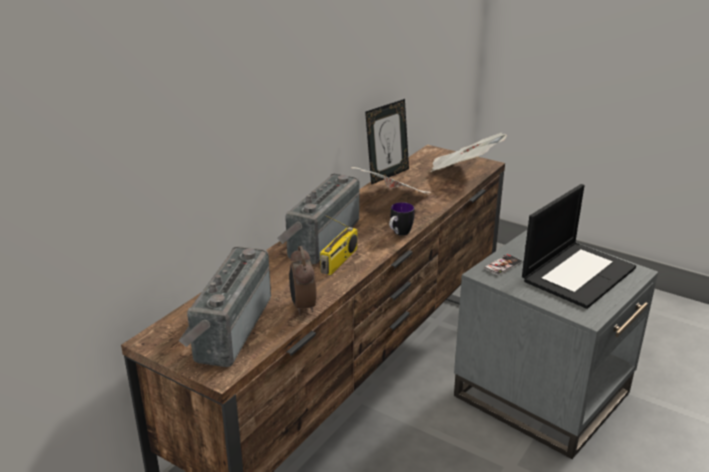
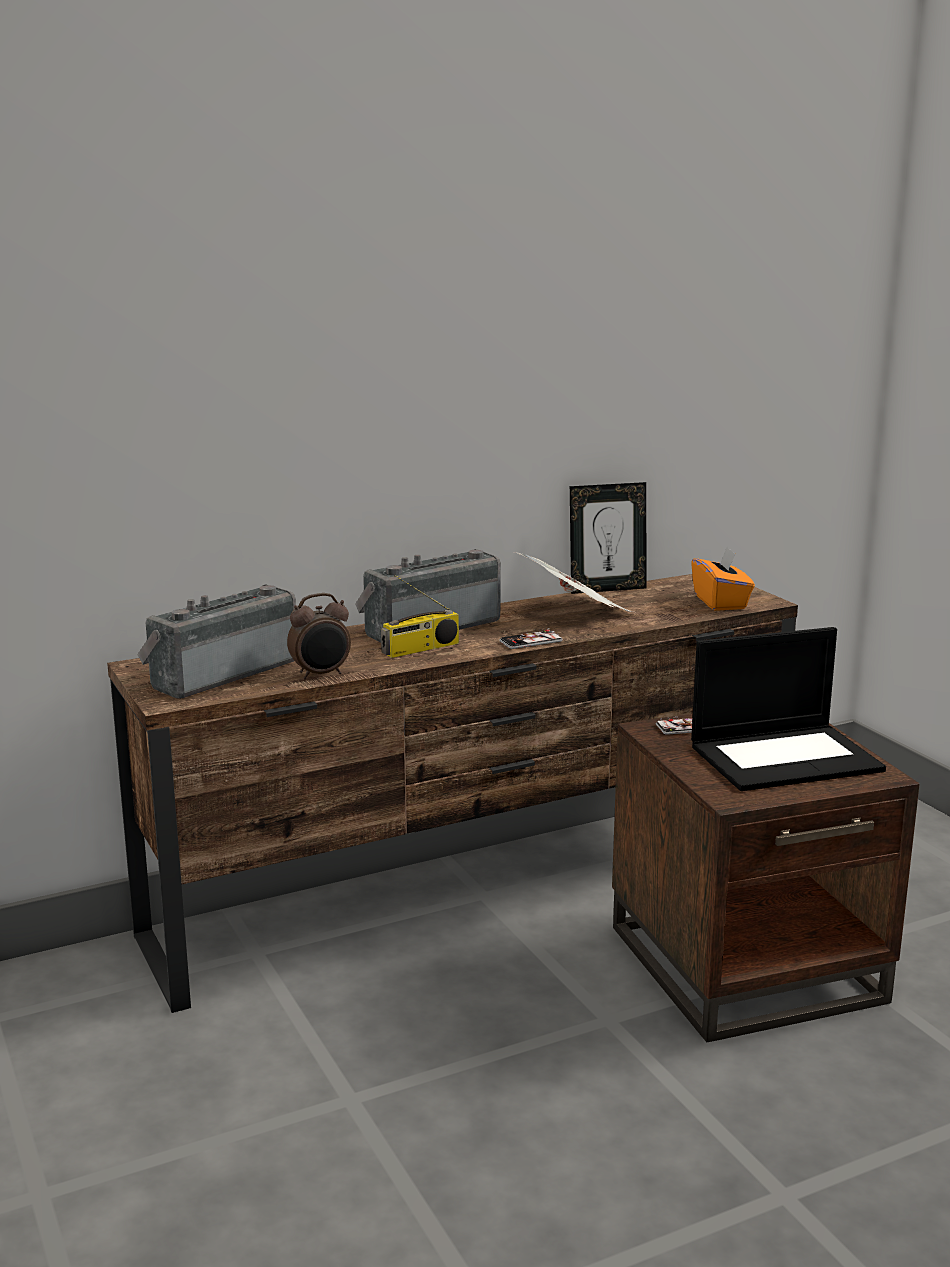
camera: 30 degrees right, 10 degrees down
(302, 306) = (321, 674): alarm clock -> alarm clock turned 135 degrees counterclockwise
(399, 234) = (530, 641): mug -> phone
(464, 171) = (721, 602): newspaper -> orange tissue box
(542, 393) = (748, 963): grey side table -> brown side table

